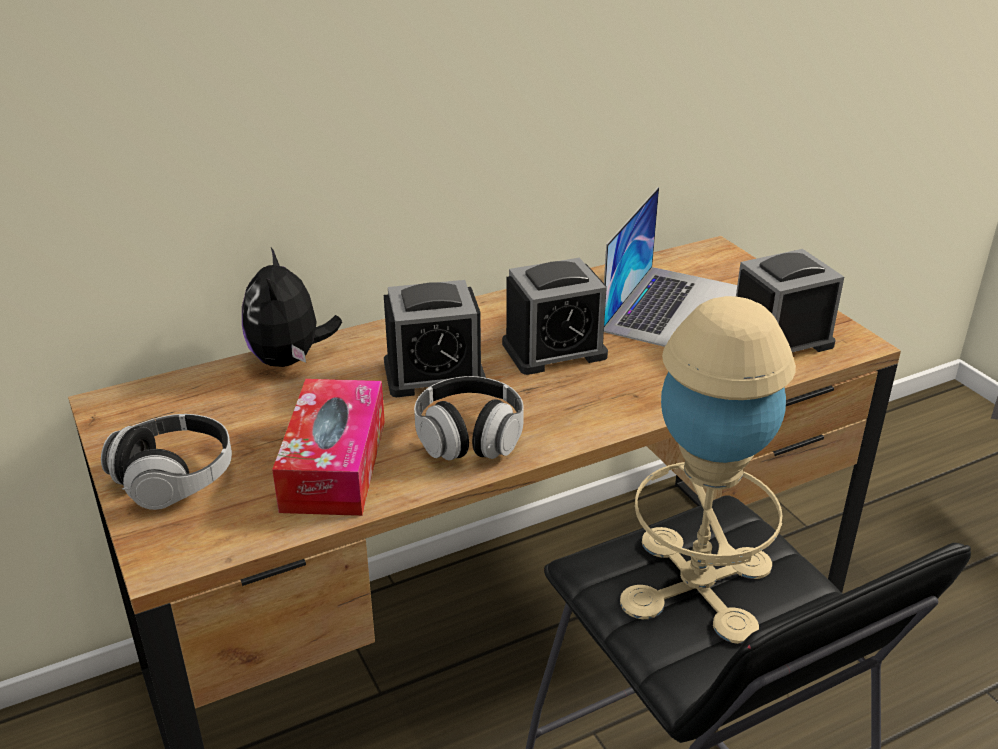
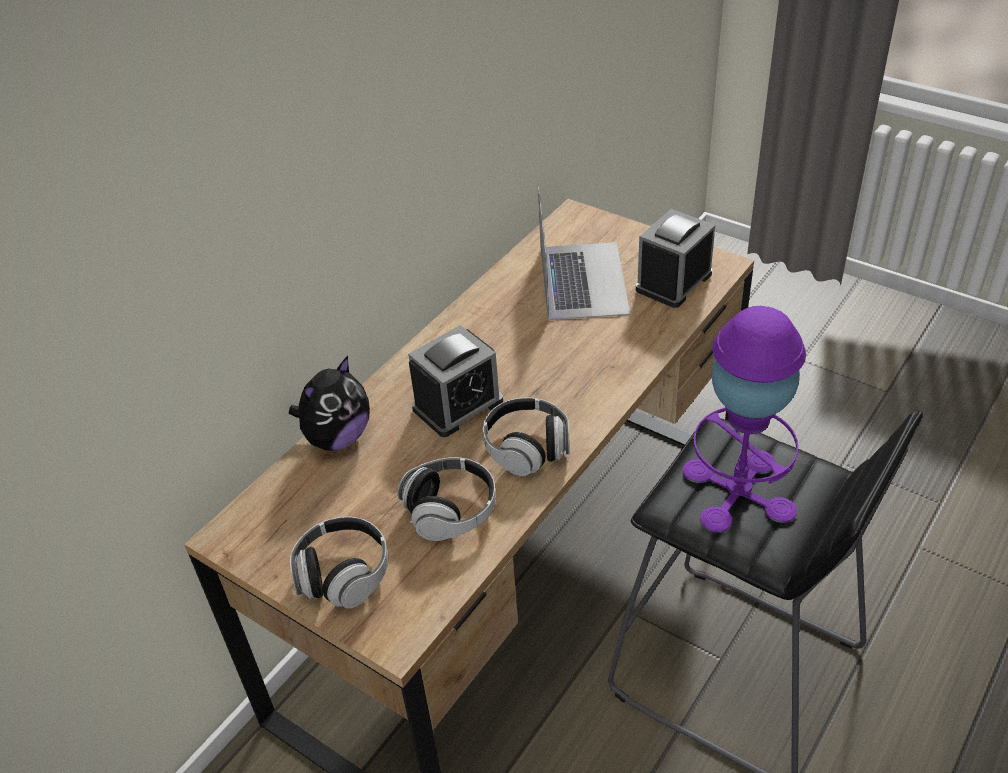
camera: 25 degrees left, 10 degrees up
(290, 360) = (337, 437): plush toy -> plush toy turned 105 degrees counterclockwise
(334, 464) = (451, 511): tissue box -> headphones
(554, 350) = (528, 350): alarm clock -> none
(697, 583) = (738, 491): beige table lamp -> purple table lamp

